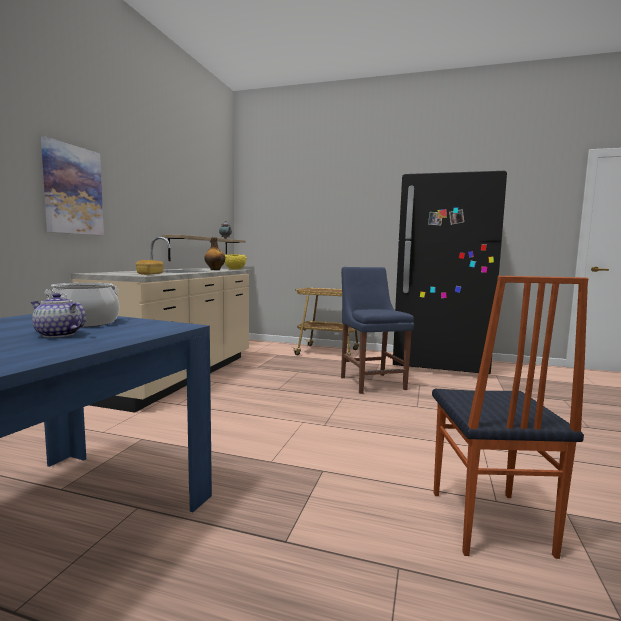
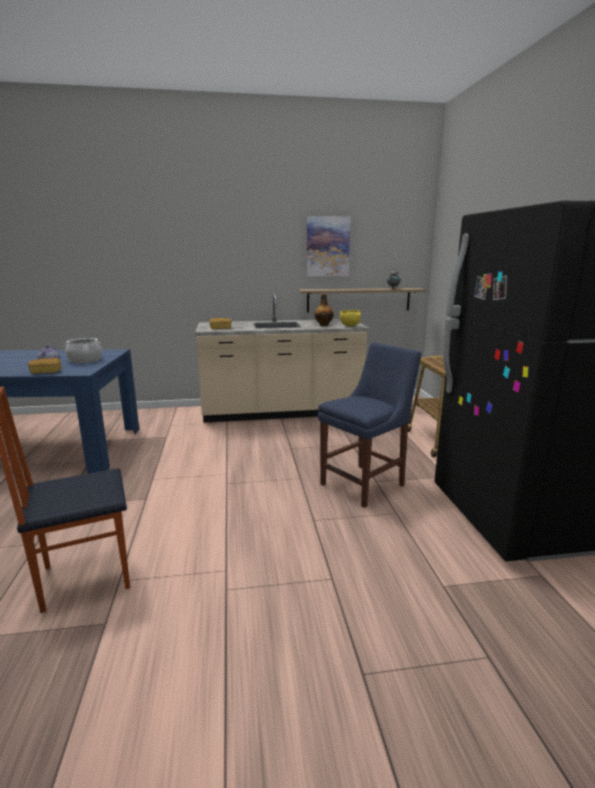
camera: 65 degrees right, 10 degrees up
(73, 190) = (205, 265): picture -> picture (327, 246)
(126, 337) = (46, 372): none -> bread

